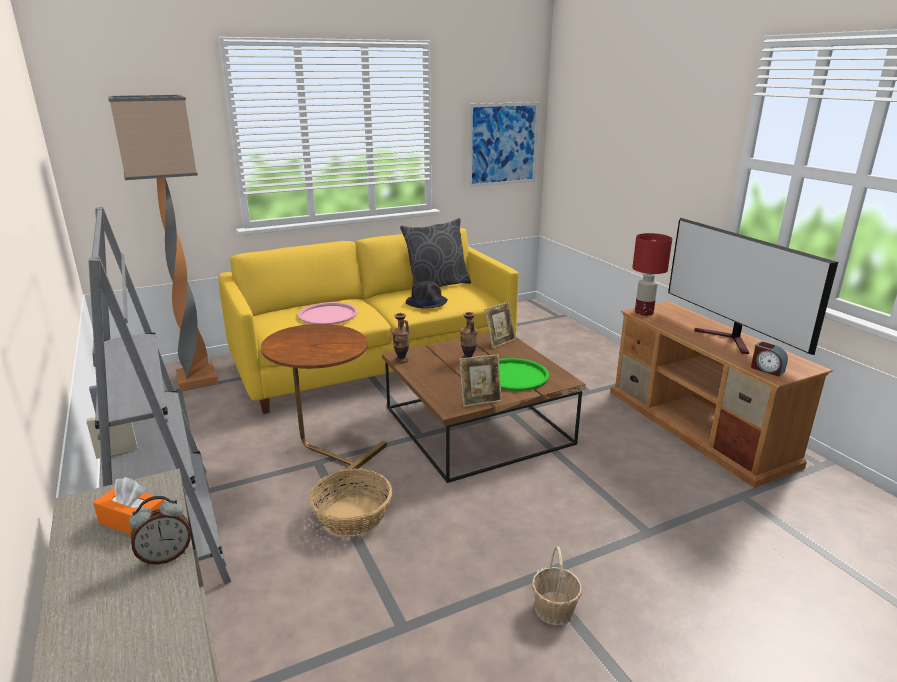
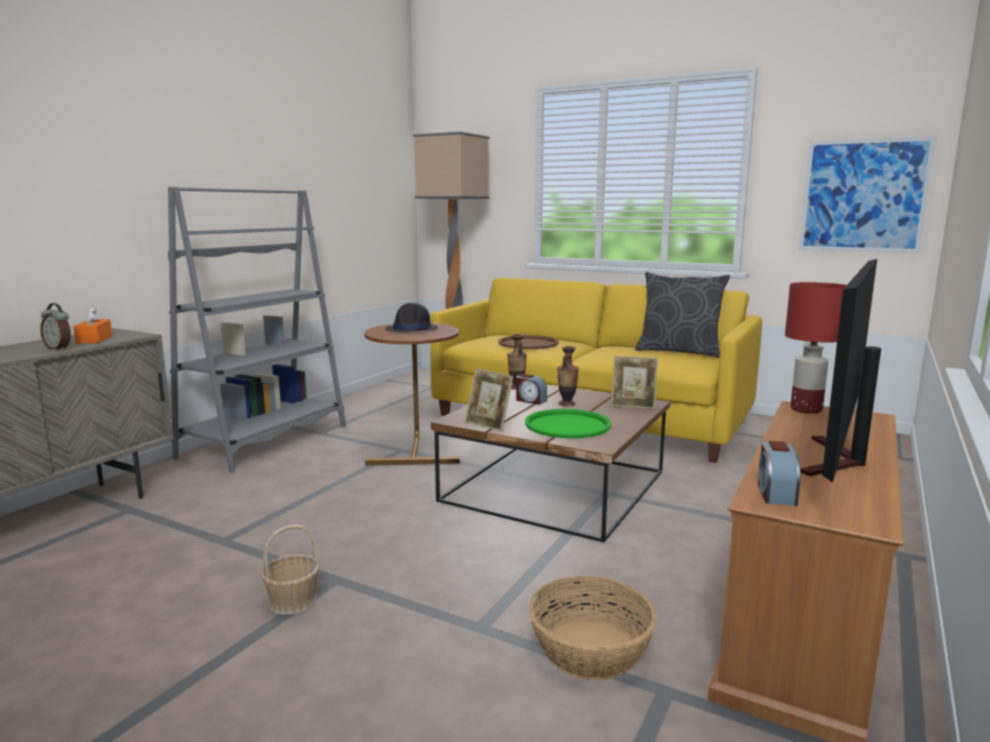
camera: 55 degrees right, 10 degrees down
(328, 314) = (528, 343): pink tray -> brown tray
(353, 516) = (345, 482): basket -> basket (591, 649)
(427, 302) = (628, 356): black hat -> black hat (412, 329)
(442, 367) = (530, 400): none -> alarm clock

